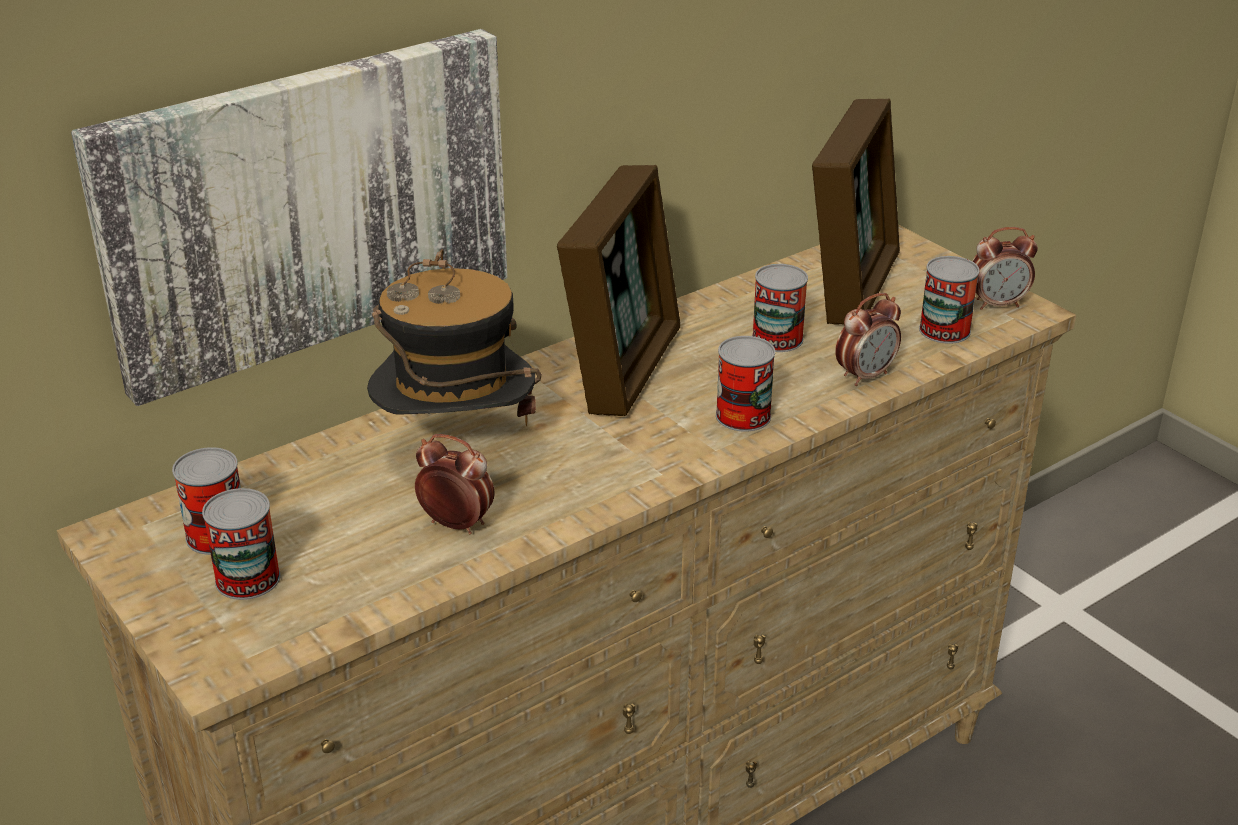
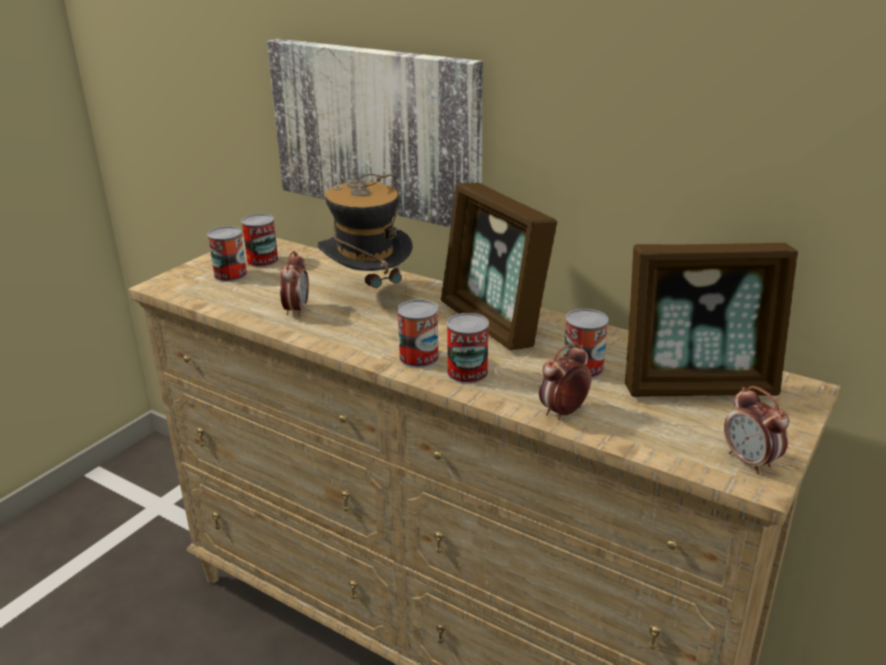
camera: 70 degrees right, 5 degrees down
(623, 368) = (493, 323): picture frame -> picture frame turned 60 degrees clockwise
(865, 375) = (563, 412): alarm clock -> alarm clock turned 105 degrees clockwise
(944, 330) = (672, 439): can -> can (419, 357)

